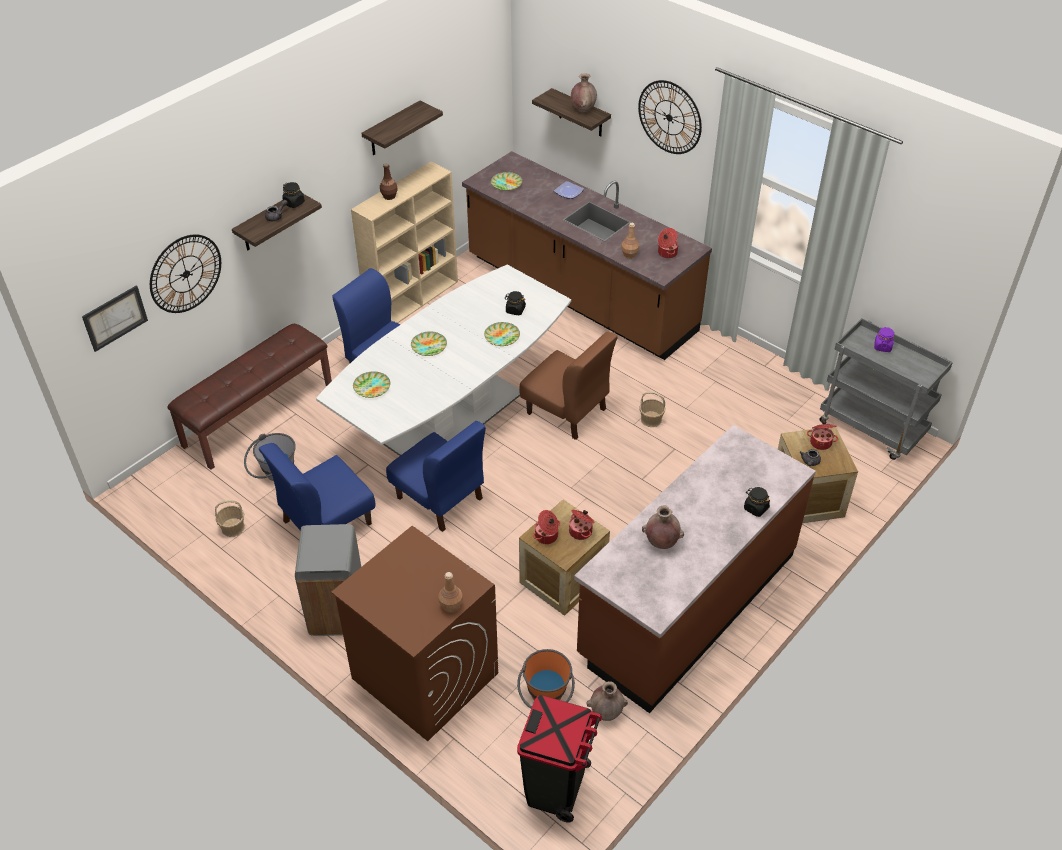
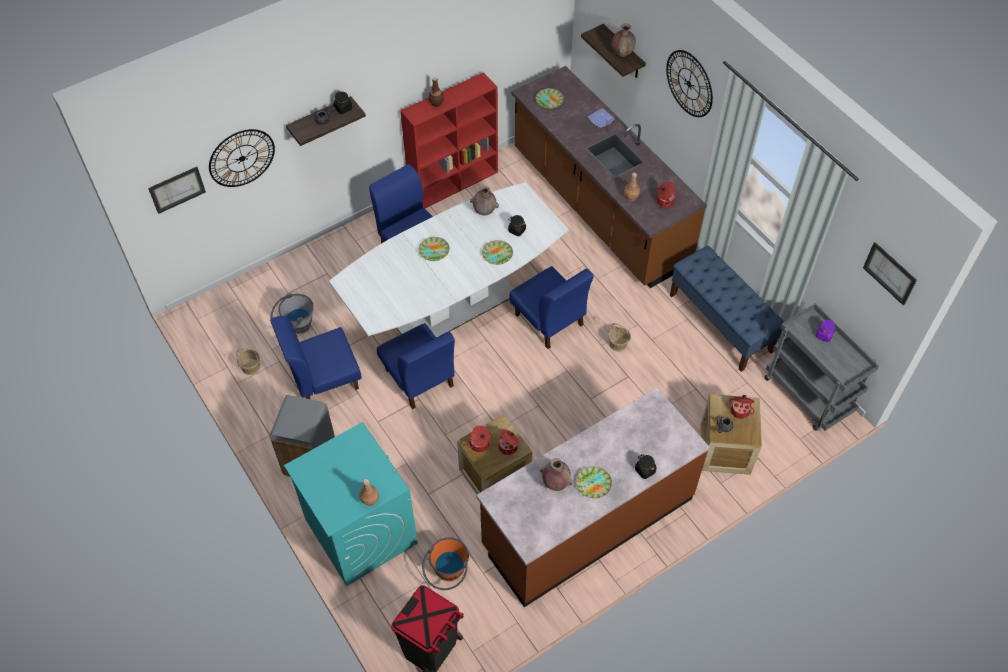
camera: 15 degrees right, 10 degrees up
(258, 414) = (297, 267): brown bench -> none
(371, 387) = (376, 280): plate -> plate (593, 483)
(392, 129) = (446, 47): shelf -> none
(413, 300) = (454, 183): beige bookcase -> red bookcase
(424, 675) = (360, 530): brown washing machine -> turquoise washing machine
(566, 411) = (549, 320): brown chair -> blue chair
(606, 713) = (490, 598): brown vase -> brown vase (484, 211)
(752, 378) = (720, 323): none -> blue bench
(951, 245) = (889, 273): none -> picture

